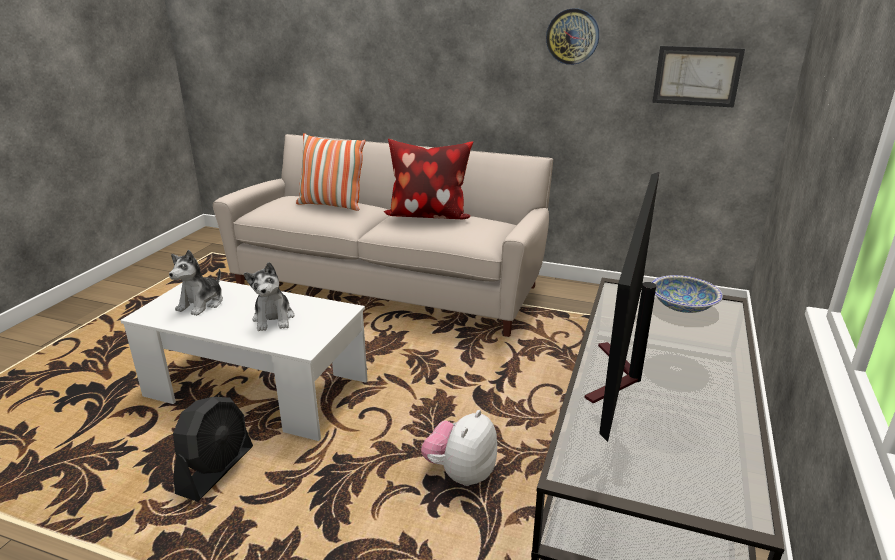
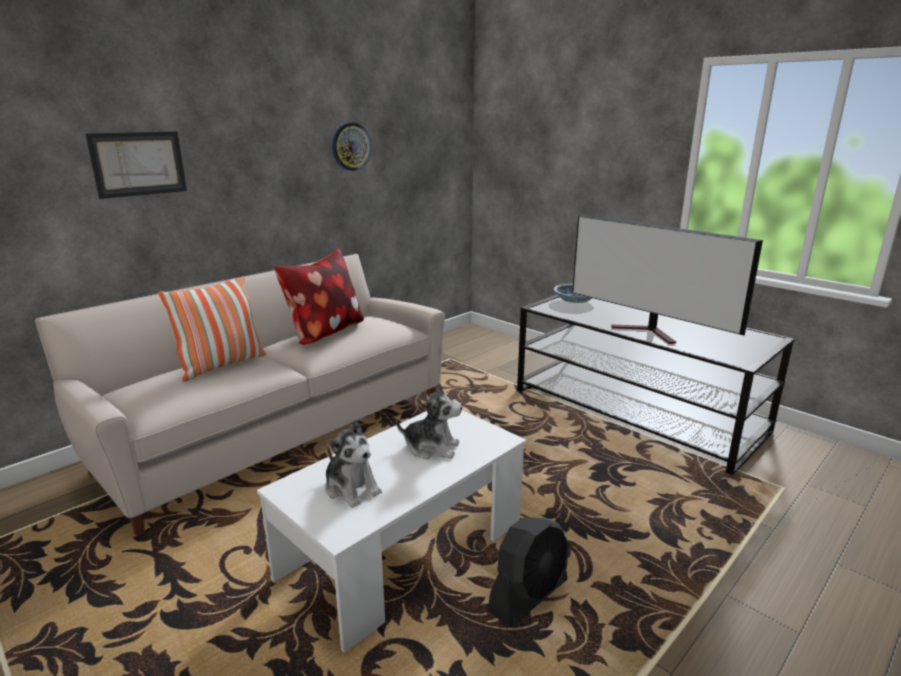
camera: 65 degrees left, 5 degrees down
(216, 470) = (529, 596): black fan -> black fan turned 90 degrees clockwise
(461, 473) = (592, 464): plush toy -> none
(696, 76) = (428, 168): picture -> picture (138, 164)

